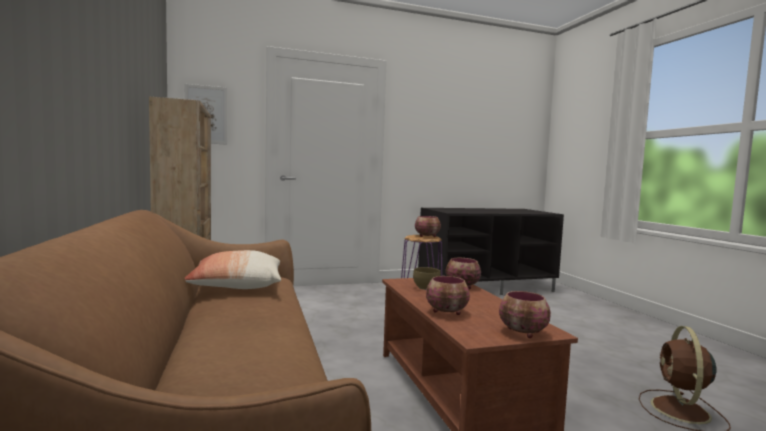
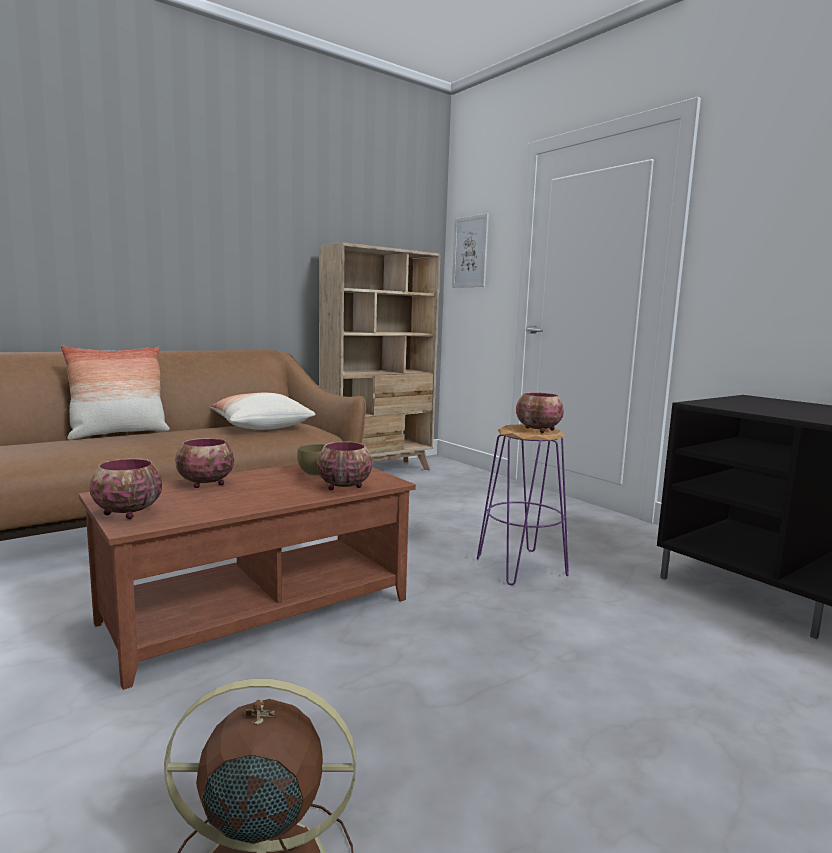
camera: 70 degrees right, 5 degrees up
(185, 337) = (119, 434): none -> pillow

